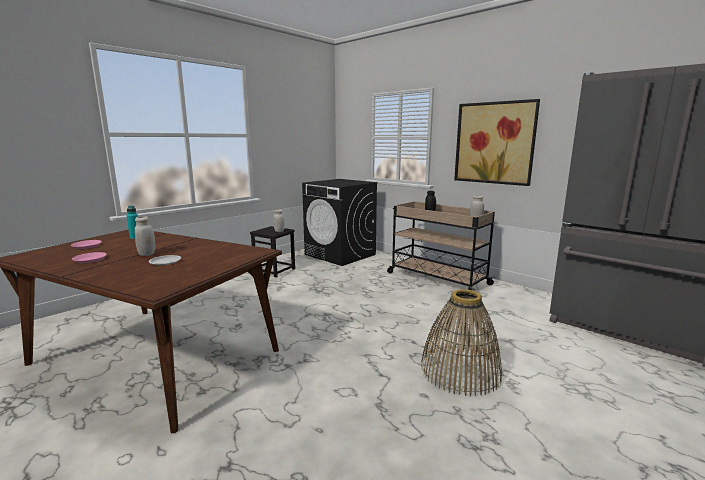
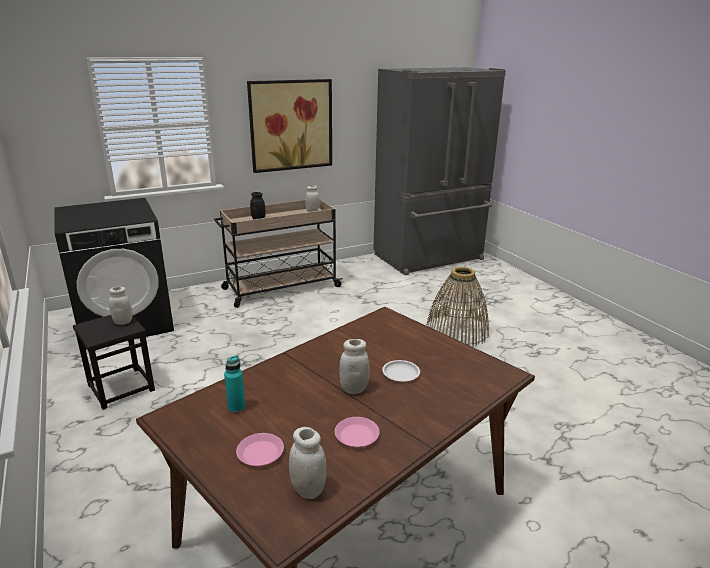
camera: 70 degrees left, 10 degrees up
(45, 257) = (308, 489): none -> white jar

